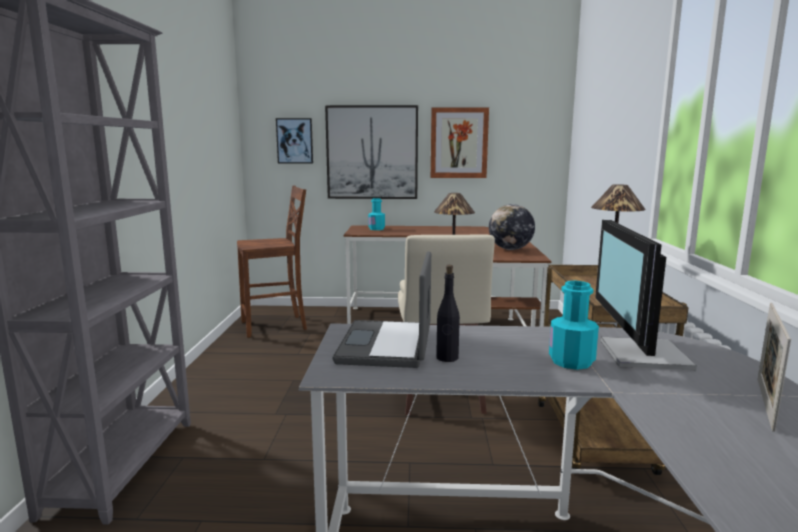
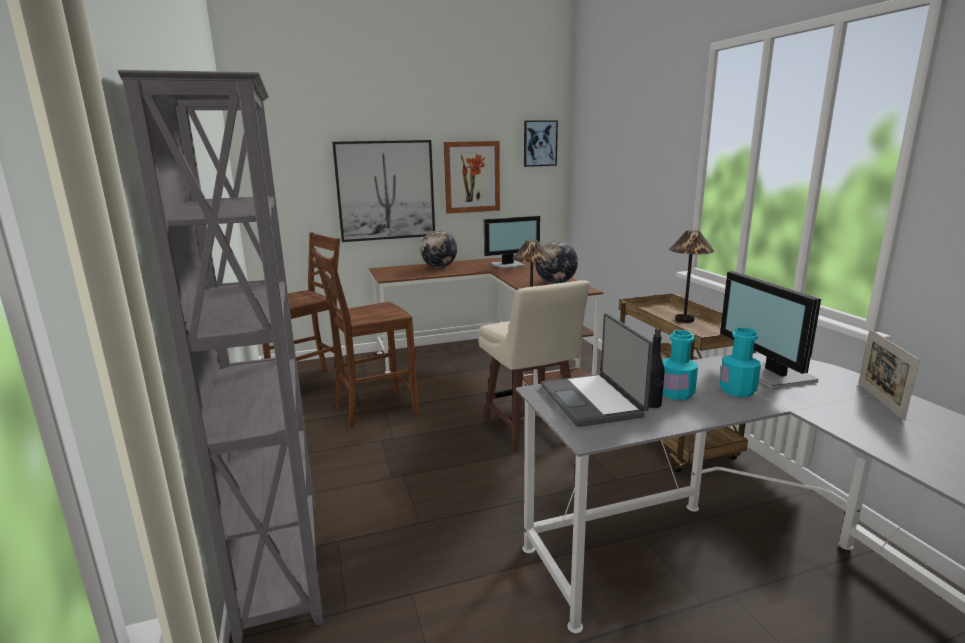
camera: 20 degrees left, 5 degrees up
(295, 141) = (299, 181): picture -> picture (540, 143)
(309, 354) = (373, 410): none -> brown chair
(376, 229) = (402, 270): turquoise bottle -> turquoise bottle (676, 393)
(414, 229) = (439, 267): none -> globe
(483, 233) = (509, 265): none -> monitor

